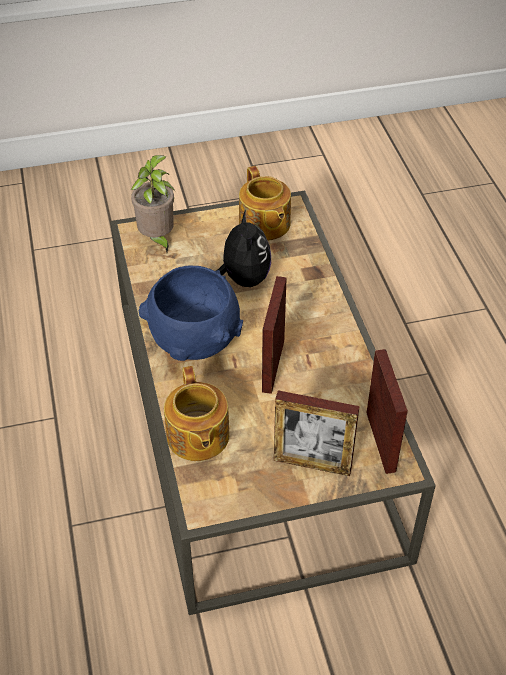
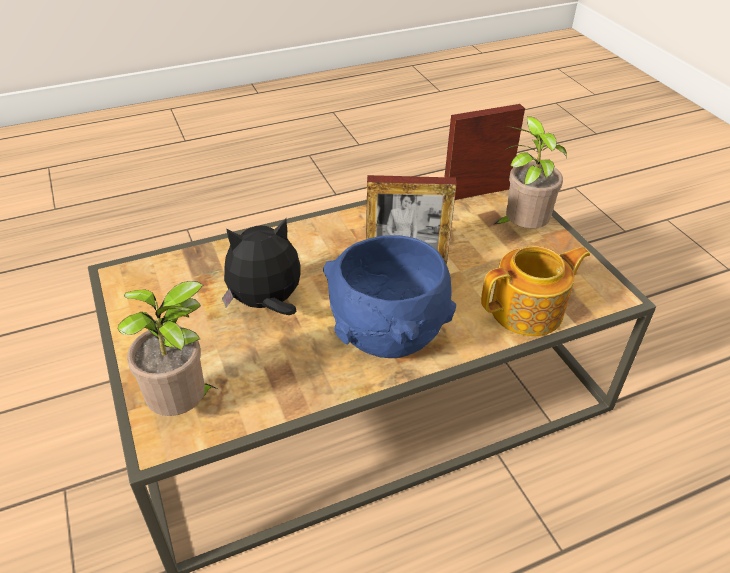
camera: 100 degrees left, 5 degrees down
(264, 225) = (158, 295): teapot -> none
(312, 464) = (521, 229): picture frame -> potted plant

